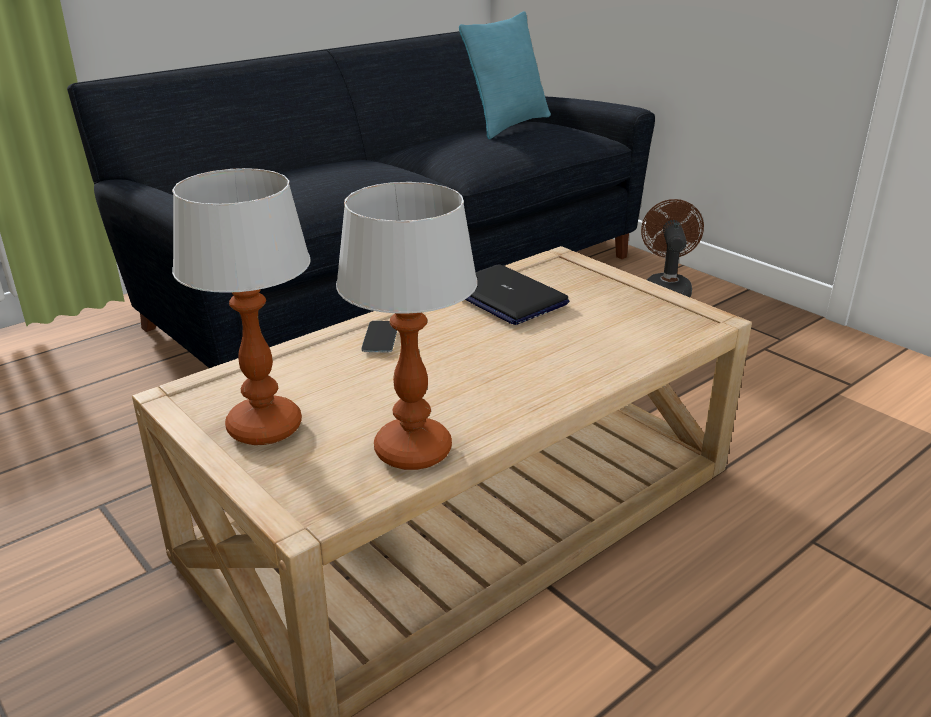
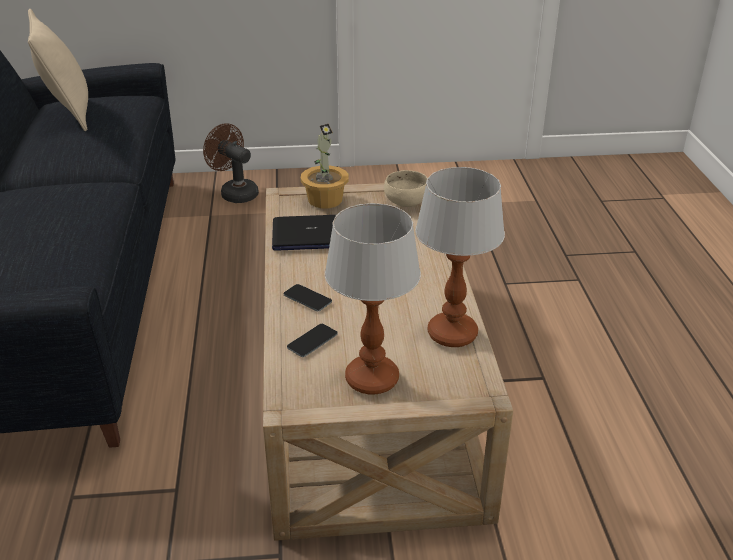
camera: 55 degrees left, 5 degrees up
(303, 367) = (312, 340): none -> phone
(508, 125) = (69, 113): turquoise pillow -> beige pillow
(588, 278) = (325, 199): none -> potted plant
(664, 321) = (405, 202): none -> beige bowl

